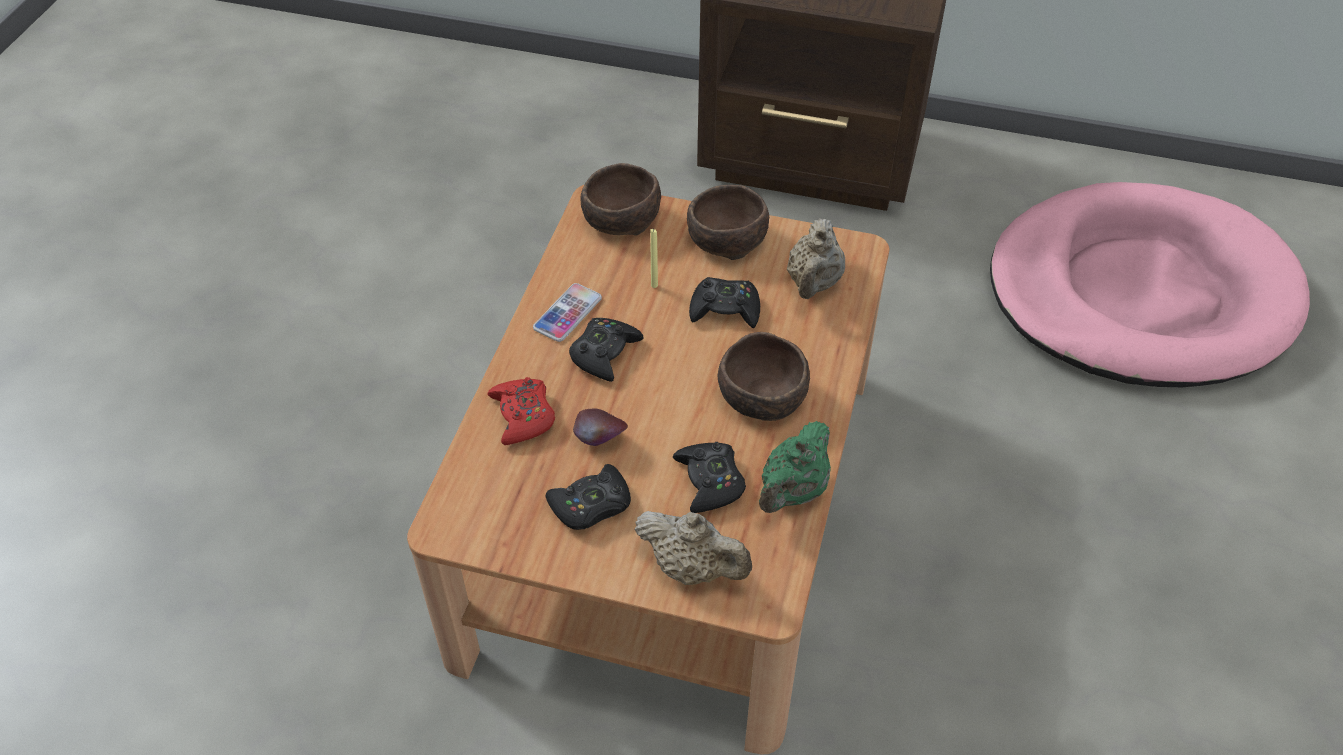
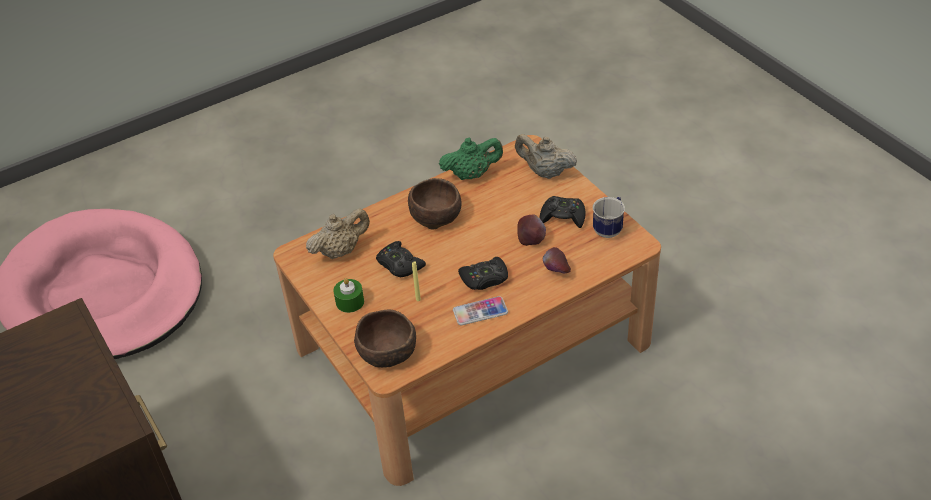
camera: 135 degrees left, 5 degrees down
(507, 527) = (609, 228): none -> mug
(523, 416) = (556, 272): red game controller -> apple
(693, 568) = (545, 172): beige teapot -> beige teapot turned 45 degrees counterclockwise
(710, 482) = (501, 197): black game controller -> none
(725, 240) = (350, 302): brown bowl -> green candle

